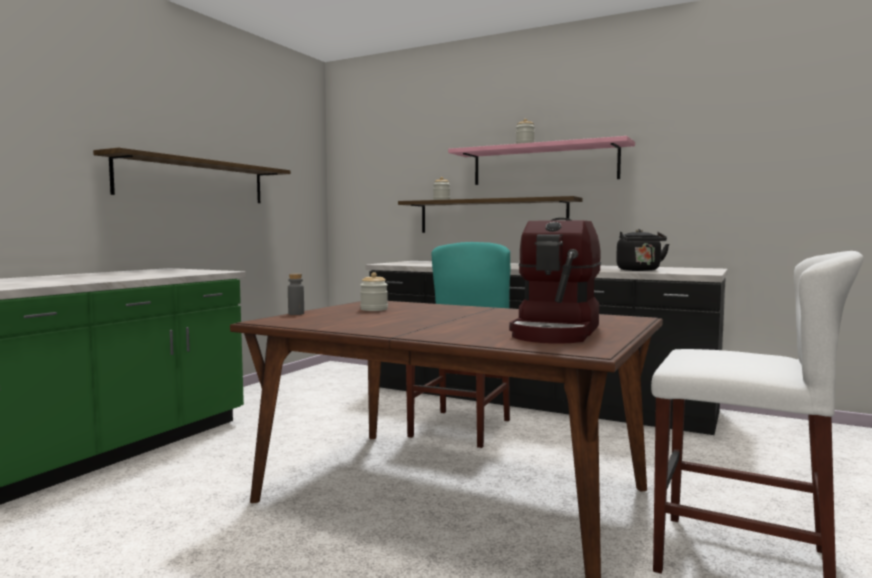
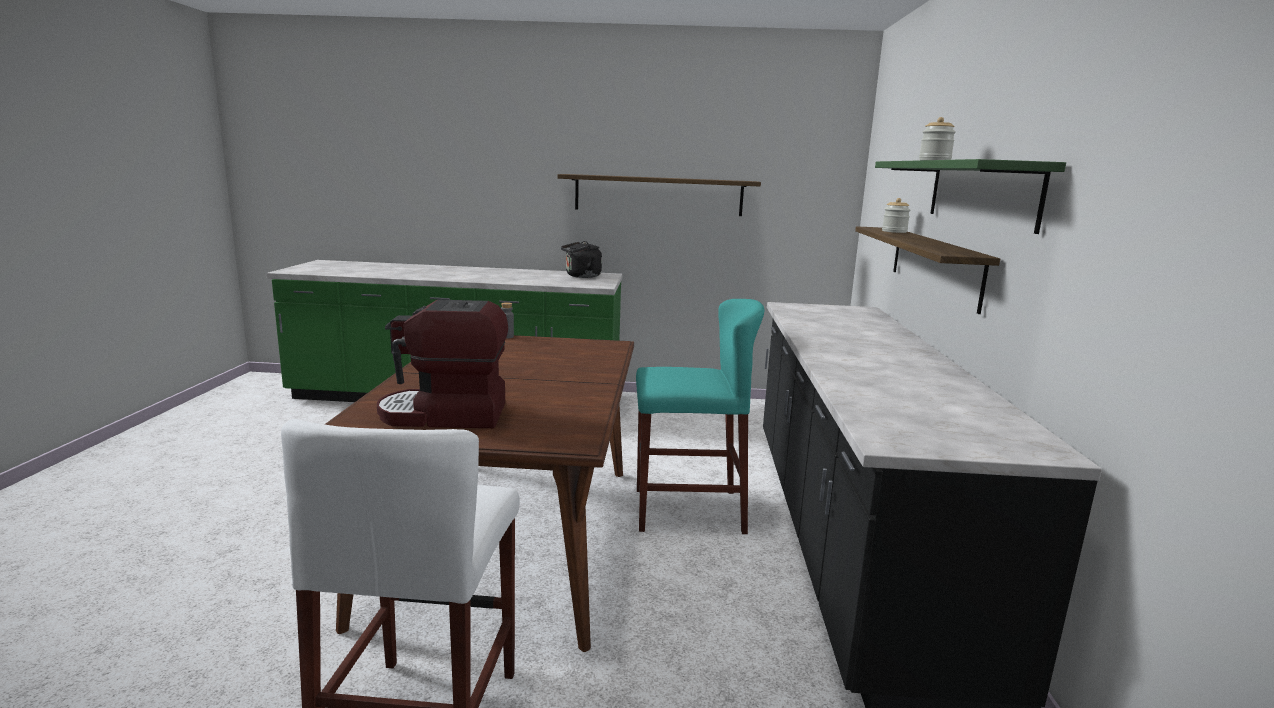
camera: 65 degrees right, 10 degrees up
(374, 309) = (554, 350): jar -> none
(544, 165) = (980, 192): pink shelf -> green shelf
(639, 270) = (877, 404): black kettle -> black kettle (581, 276)

